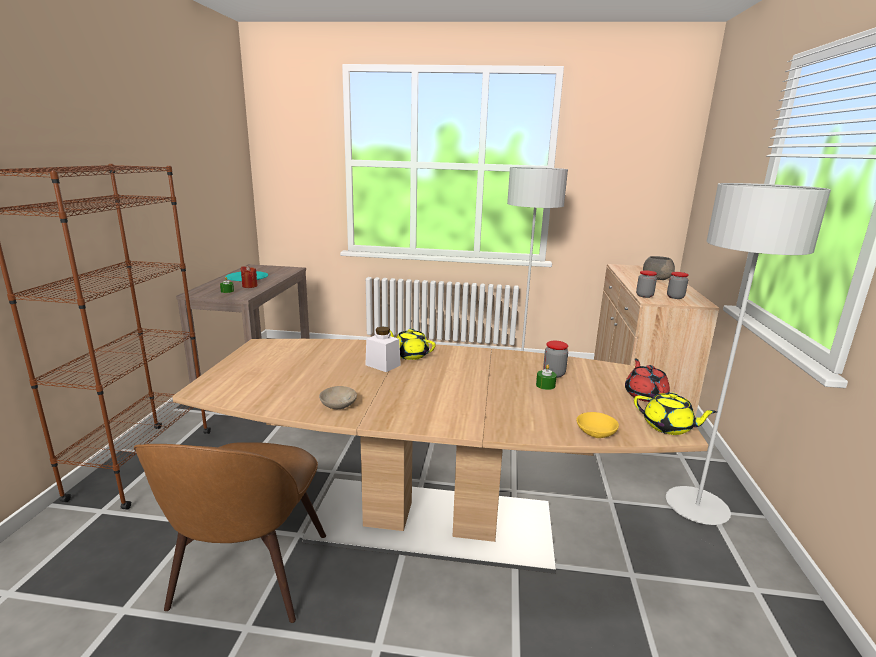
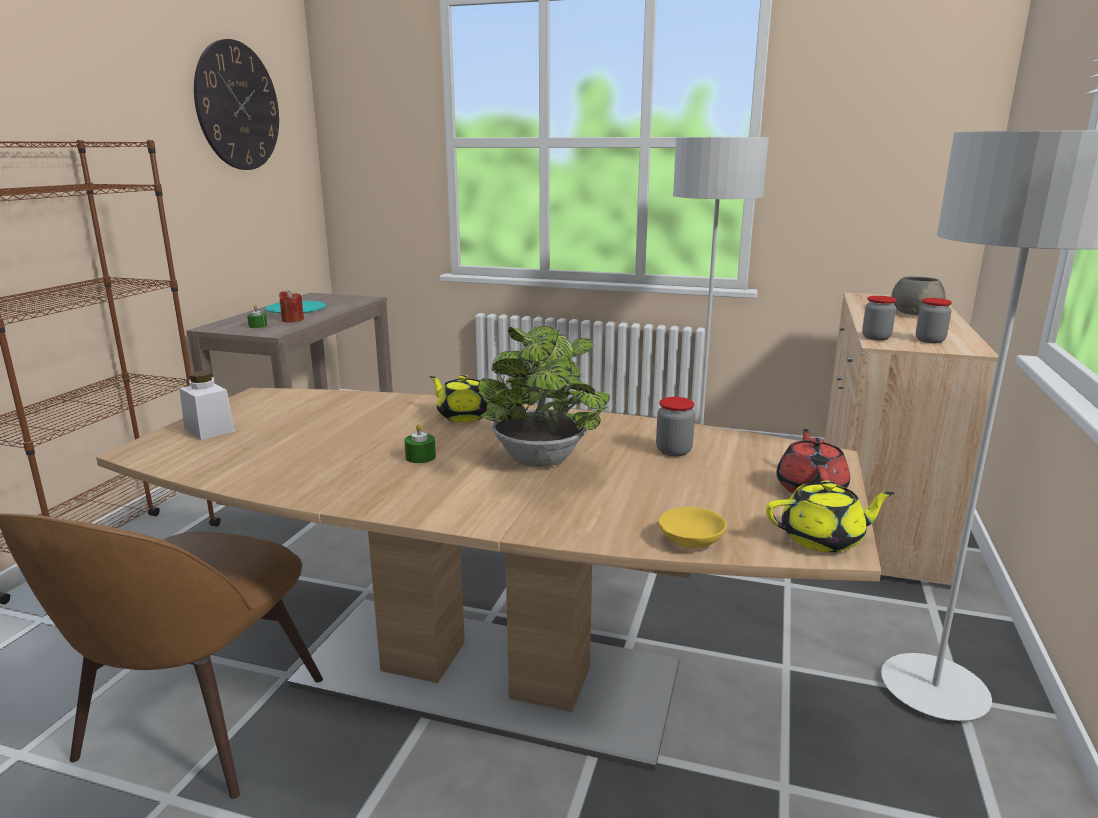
camera: 10 degrees right, 0 degrees up
(204, 136) = (237, 106): none -> wall clock
(337, 405) = (312, 479): beige bowl -> none
(383, 365) = (414, 428): white jar -> white jar (209, 430)
(478, 385) = (541, 462): none -> potted plant
(545, 385) = (649, 467): green candle -> green candle (420, 457)
(668, 427) = (823, 539): yellow teapot -> yellow teapot turned 45 degrees counterclockwise

